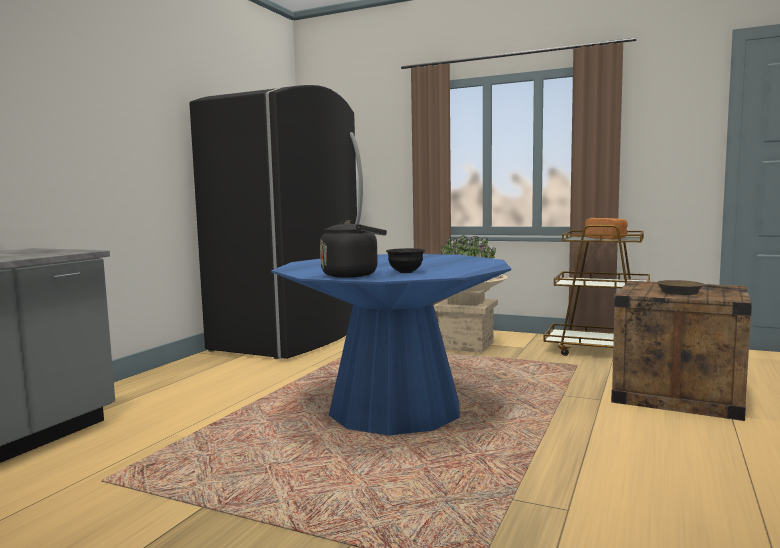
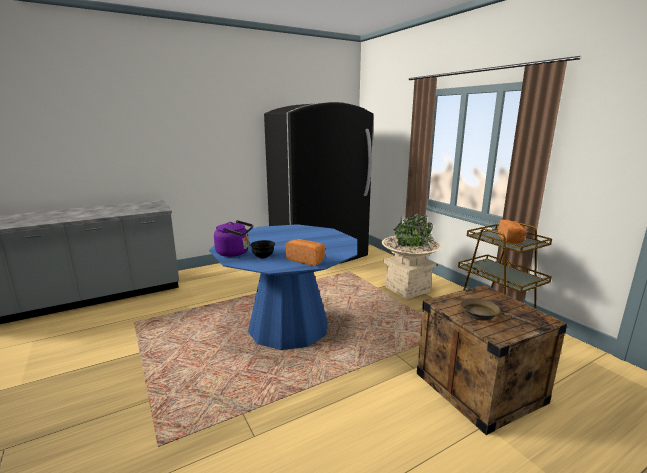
camera: 35 degrees right, 10 degrees up
(353, 275) = (235, 253): black kettle -> purple kettle
(468, 267) = (306, 260): none -> bread

